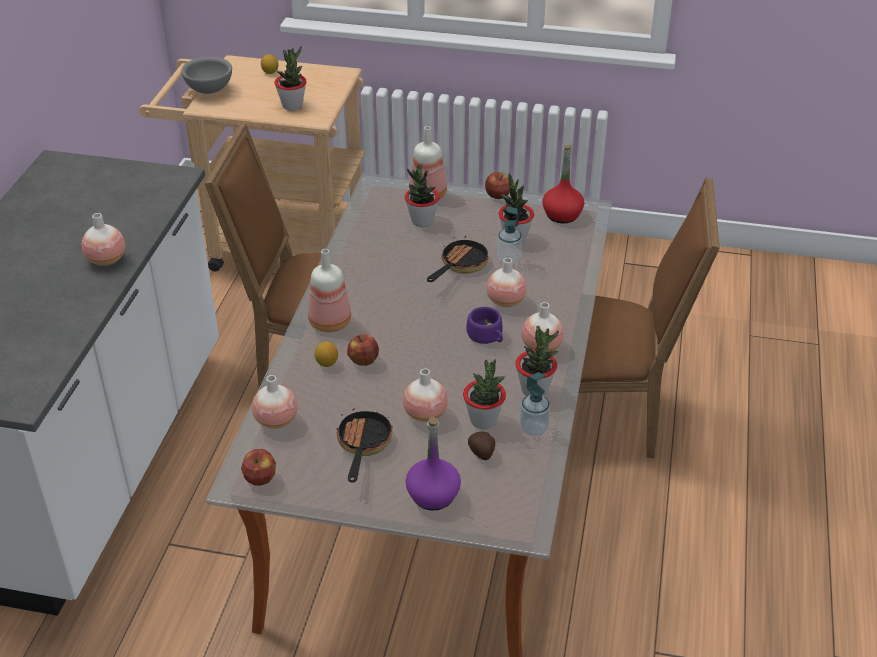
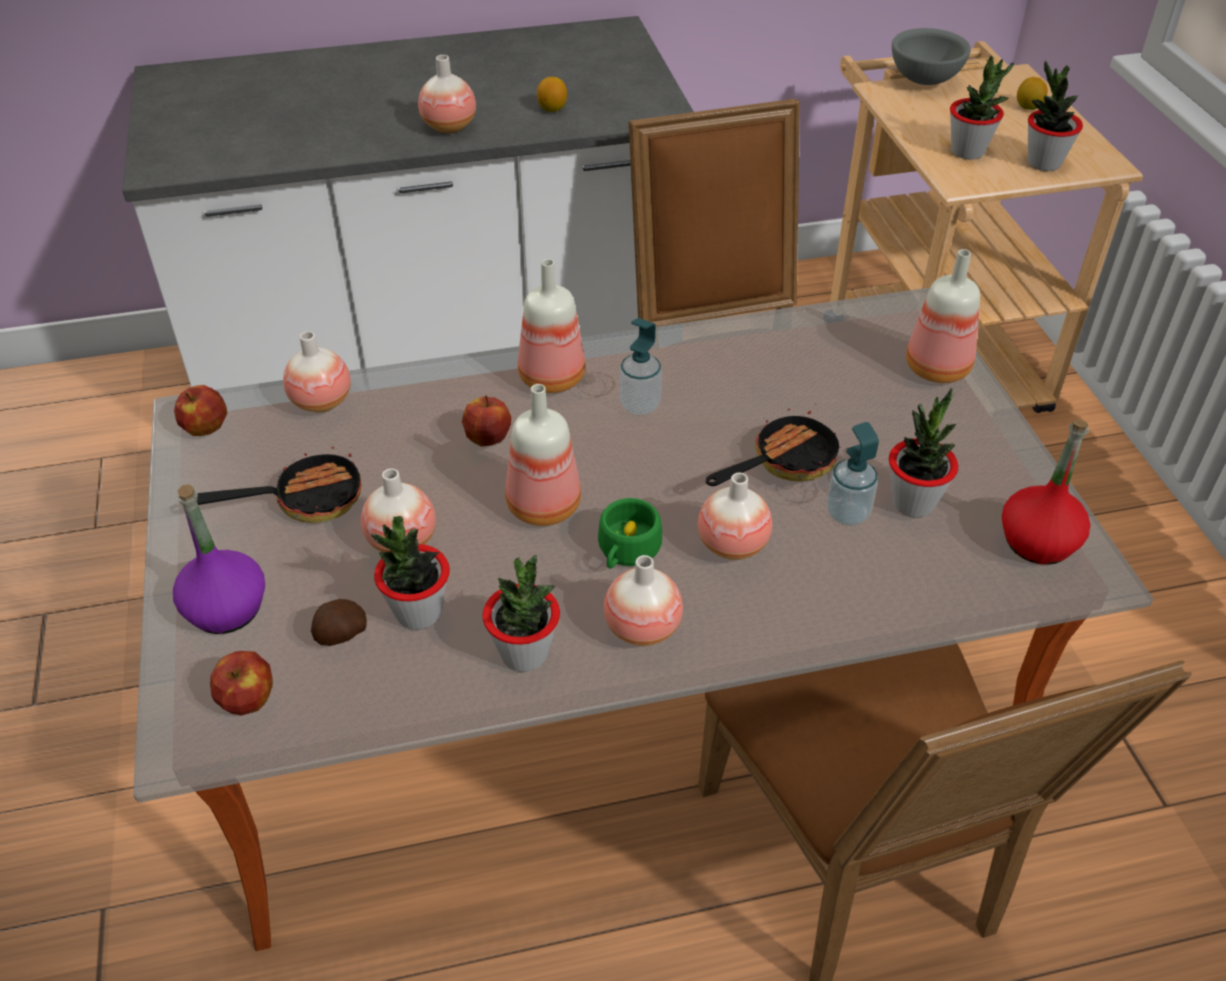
camera: 65 degrees right, 5 degrees up
(326, 363) = (462, 405): lemon -> lemon (552, 109)
(422, 221) = (863, 384): potted plant -> potted plant (1043, 163)
(434, 356) = (541, 506): none -> bottle
(460, 266) = (784, 462): frying pan -> frying pan turned 45 degrees counterclockwise
(487, 336) = (626, 551): purple cup -> green cup
(497, 195) = (1013, 444): apple -> apple (249, 699)
(533, 429) = (426, 683): soap dispenser -> soap dispenser (640, 405)

